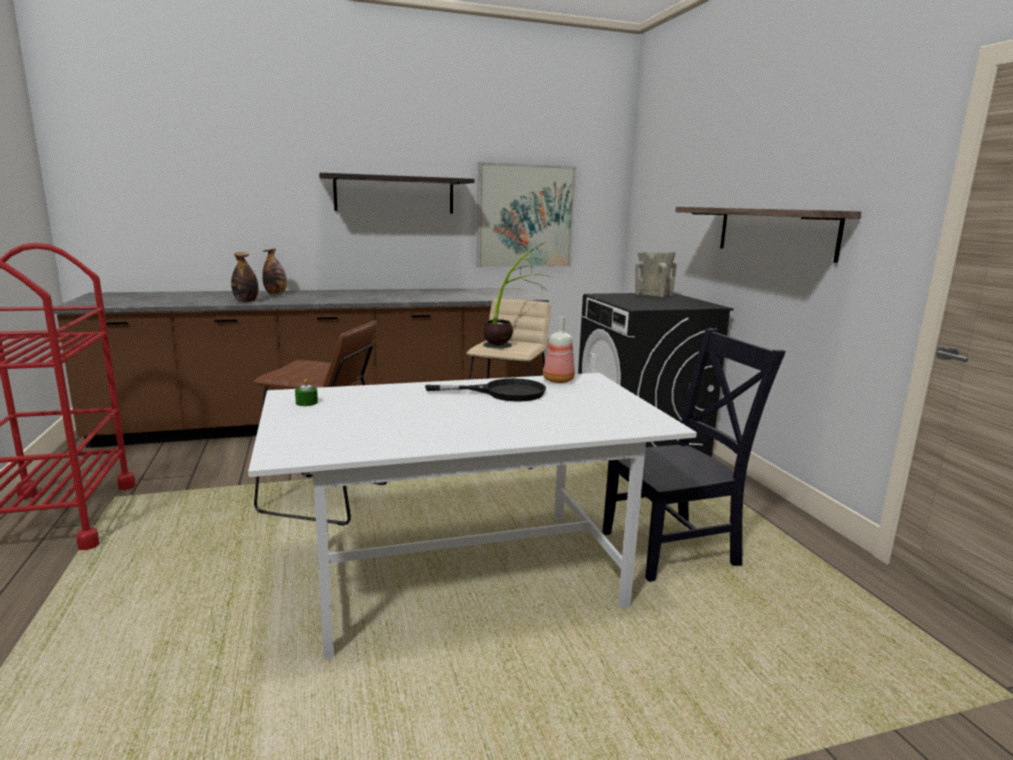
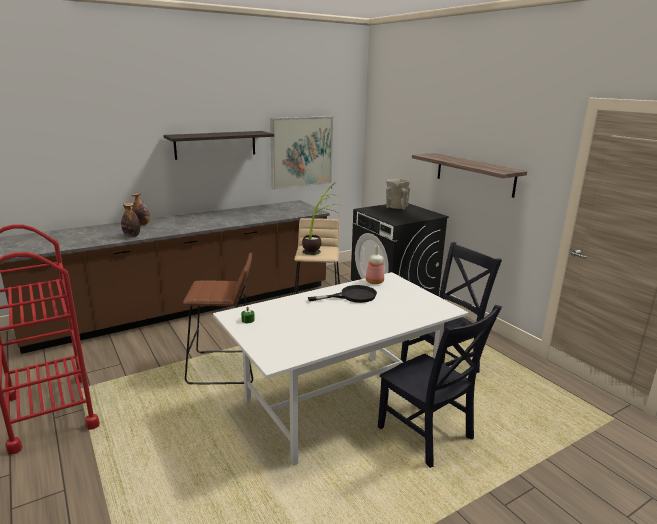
camera: 15 degrees left, 5 degrees up
(592, 655) = (427, 435): none -> black chair

